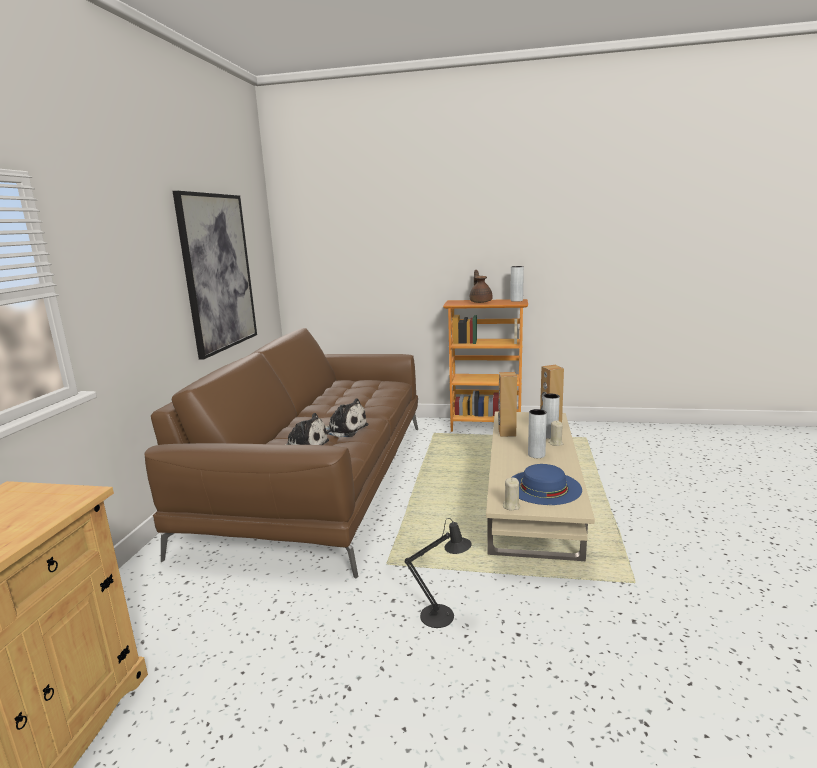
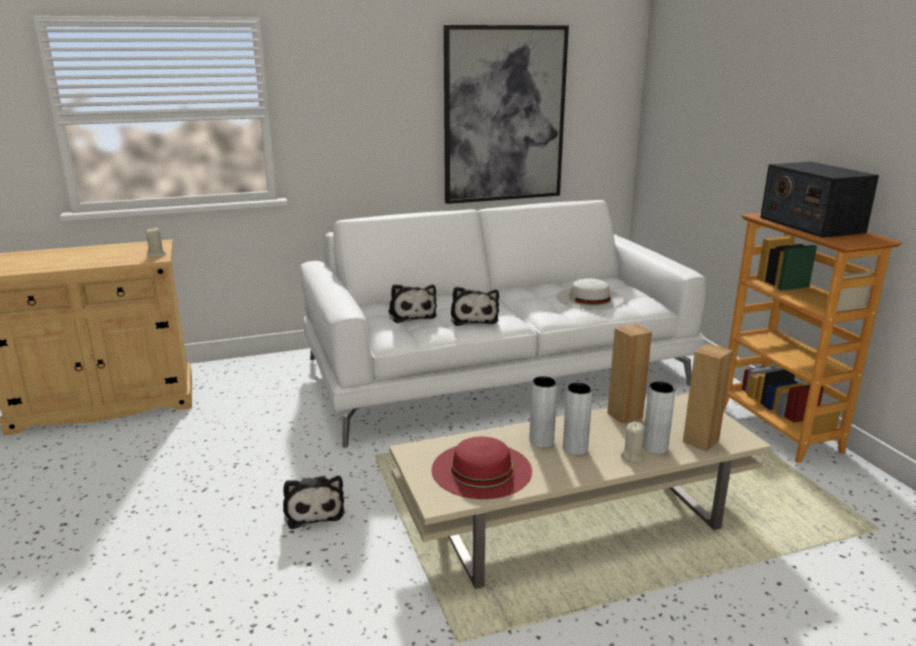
camera: 60 degrees right, 5 degrees up
(320, 479) = (498, 372): brown sofa -> white sofa
(364, 392) = (589, 298): none -> white hat
(442, 616) = (313, 510): black table lamp -> plush toy
(480, 302) = (810, 225): brown teapot -> radio
(511, 506) = (415, 457): beige candle -> beige candle (156, 255)
(516, 300) = (868, 239): grey vase -> grey vase (541, 441)
(543, 487) = (481, 469): blue hat -> red hat

